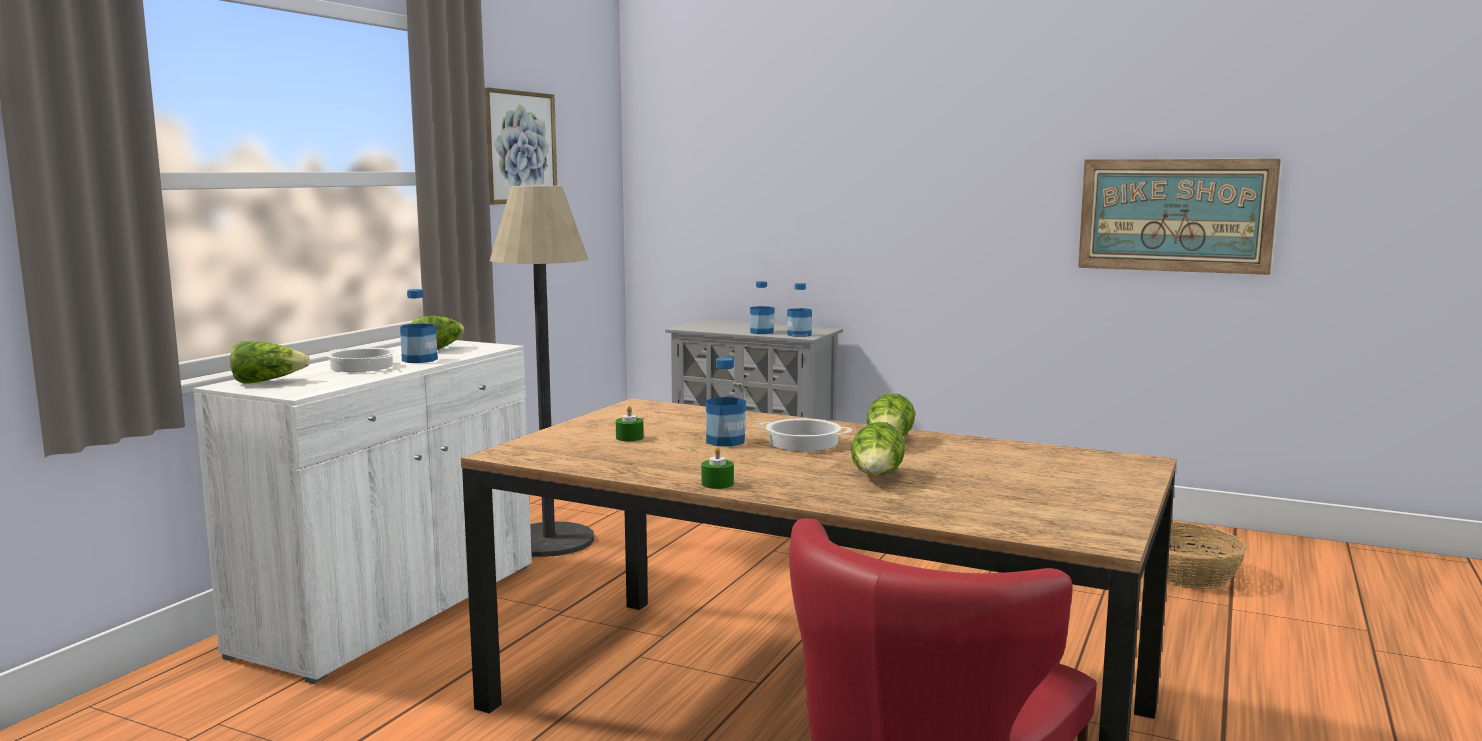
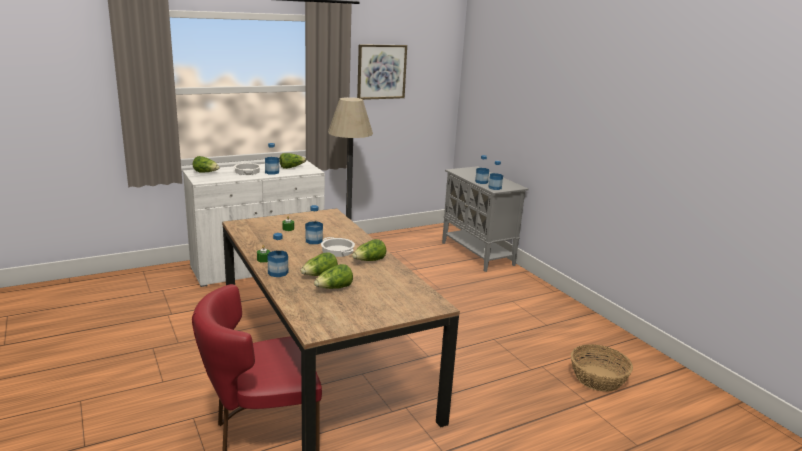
camera: 35 degrees right, 10 degrees up
(799, 492) = (278, 273): none -> bottle
(949, 484) = (334, 288): none -> lettuce
(1175, 215) = (685, 168): picture -> none

